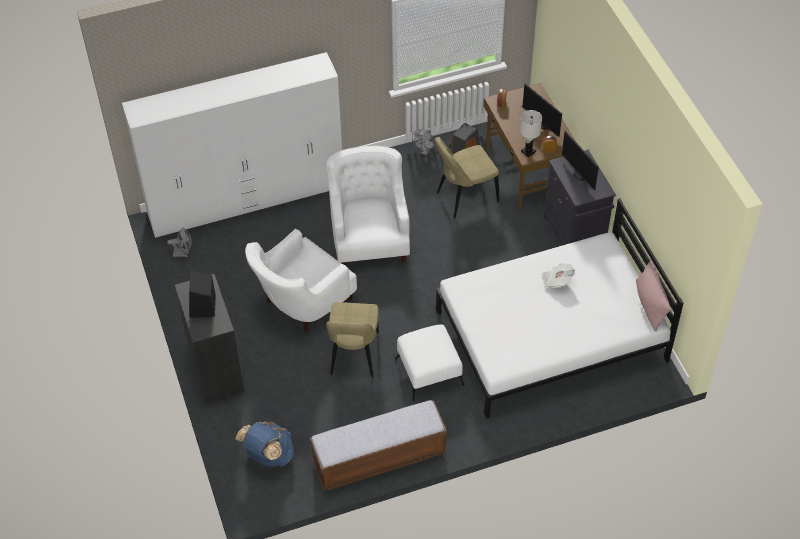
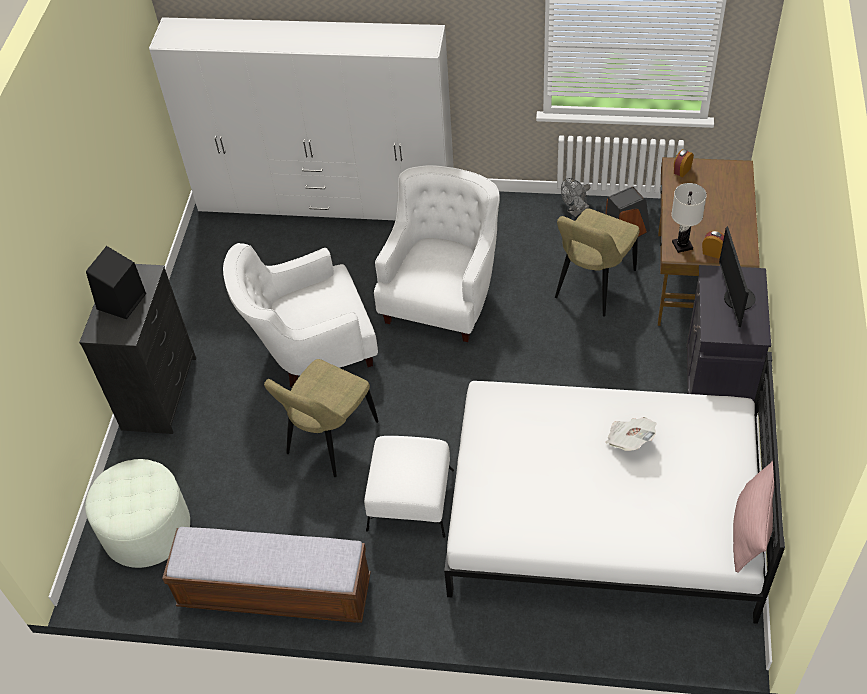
camera: 30 degrees right, 0 degrees up
(183, 253) = (216, 240): grey fan -> none
(269, 456) = (146, 529): blue backpack -> white ottoman
(464, 198) = (593, 286): beige chair -> beige chair turned 60 degrees counterclockwise
(543, 123) = (725, 215): monitor -> none

